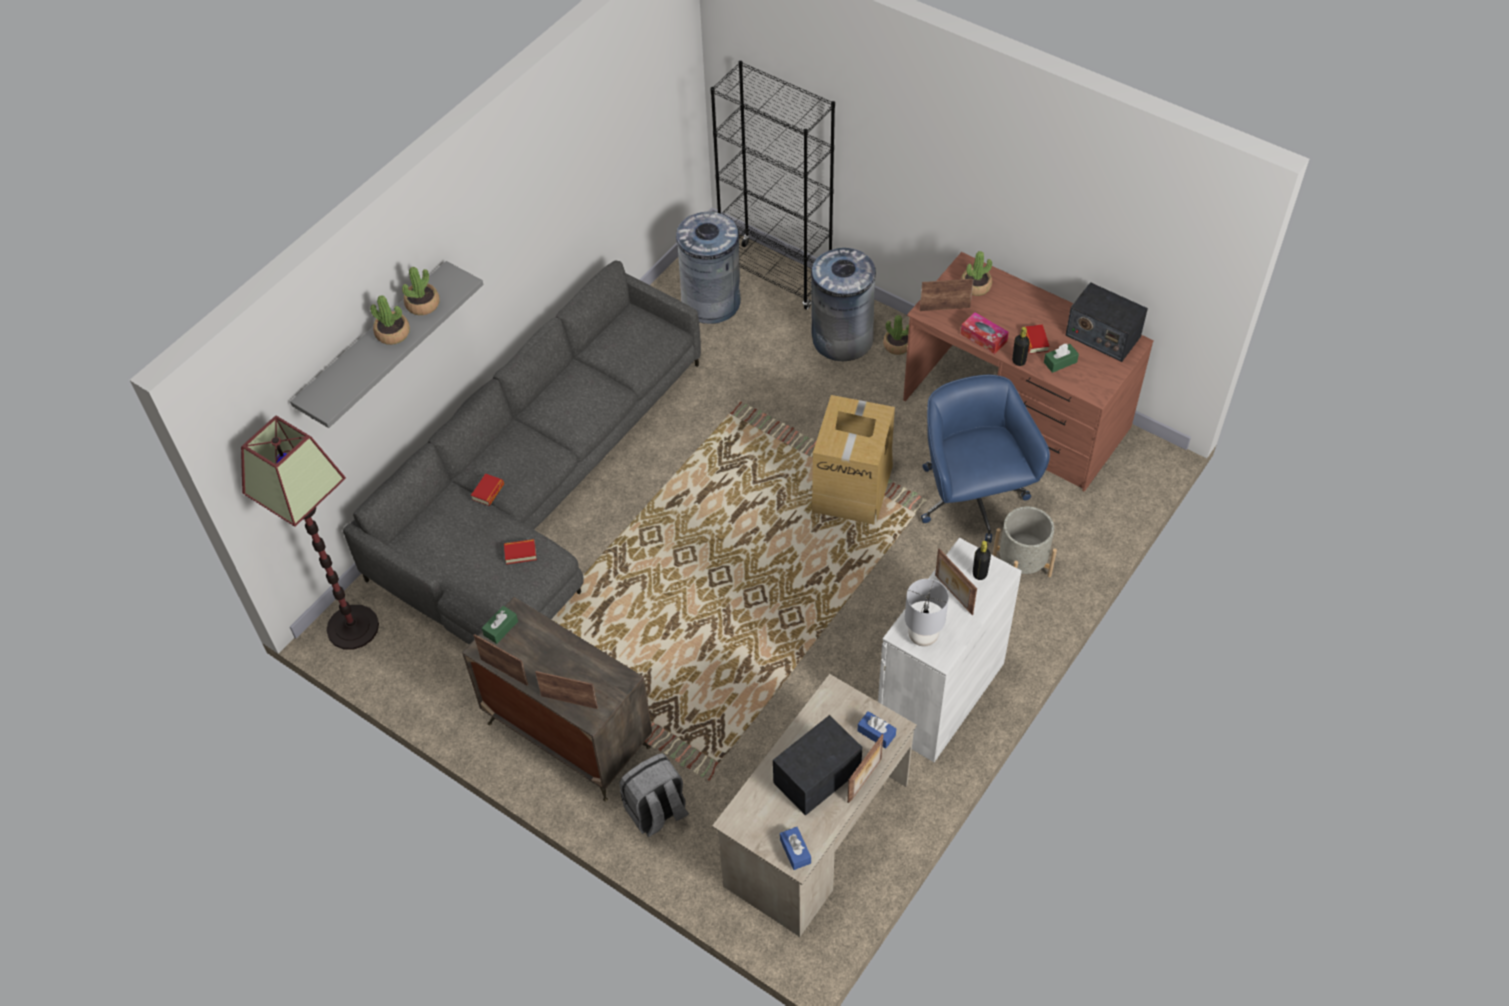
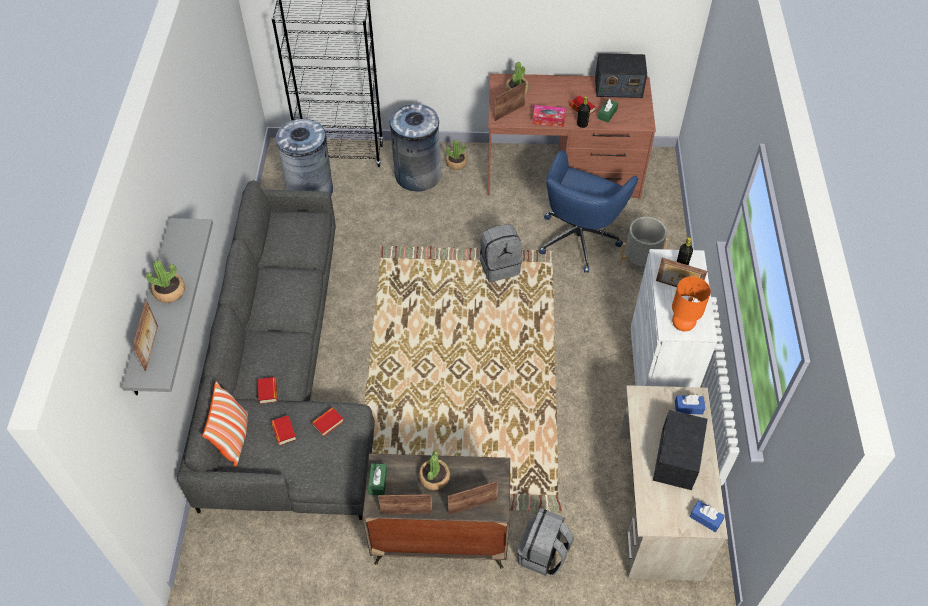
camera: 35 degrees left, 0 degrees up
(353, 627) = (213, 553): floor lamp -> none
(422, 304) = (177, 258): potted plant -> potted plant (434, 477)
(425, 521) = (233, 438): none -> pillow
(473, 539) = (284, 432): none -> book
(852, 487) = (499, 266): cardboard box -> grey backpack
(865, 780) = (708, 443): picture frame -> picture frame (152, 348)
(922, 636) = (682, 324): grey table lamp -> orange table lamp
(971, 500) = (579, 237): blue office chair -> blue office chair turned 105 degrees counterclockwise

